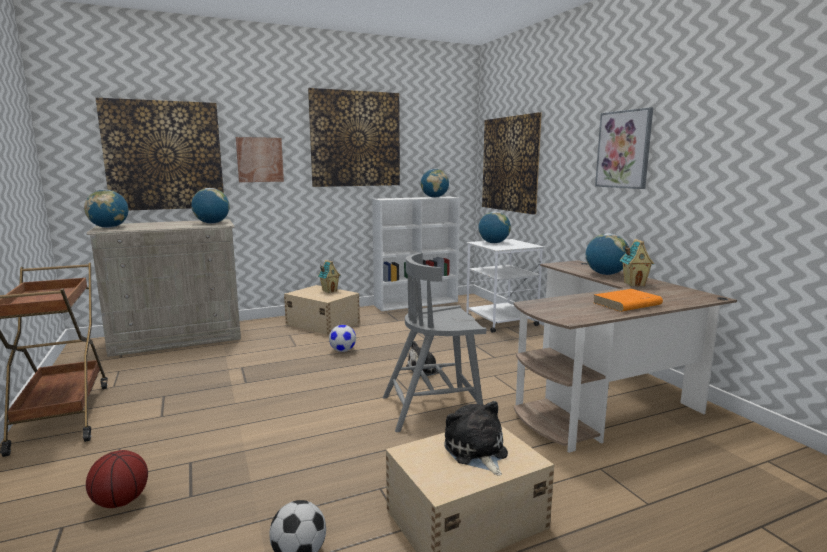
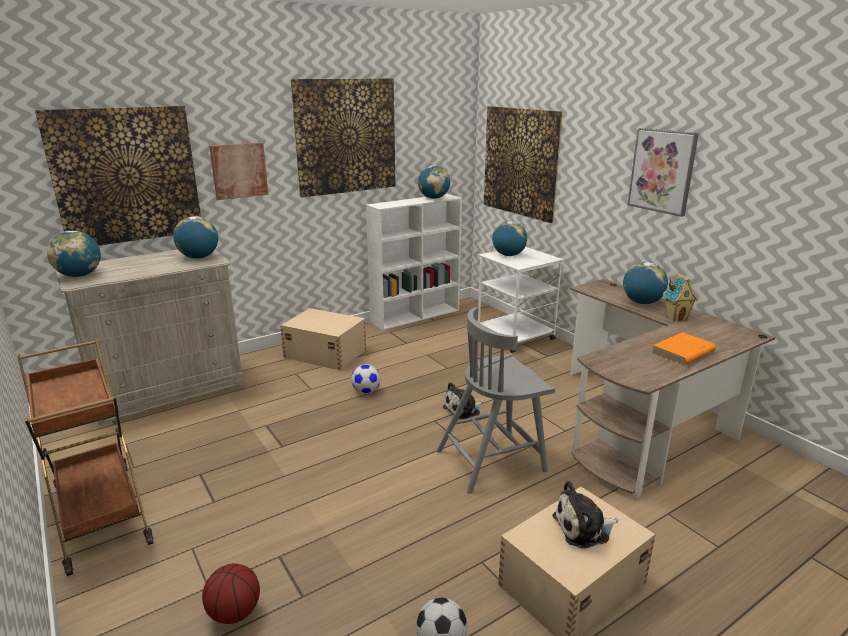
camera: 10 degrees left, 10 degrees up
(329, 291) = (330, 317): toy house -> none
(476, 452) = (584, 528): plush toy -> plush toy turned 75 degrees counterclockwise

